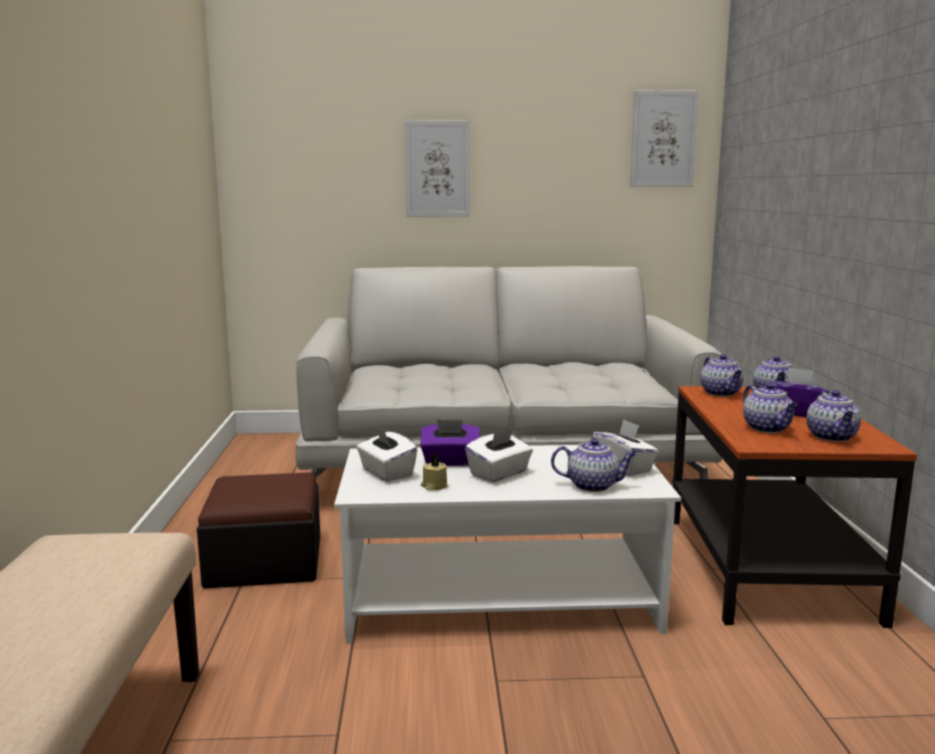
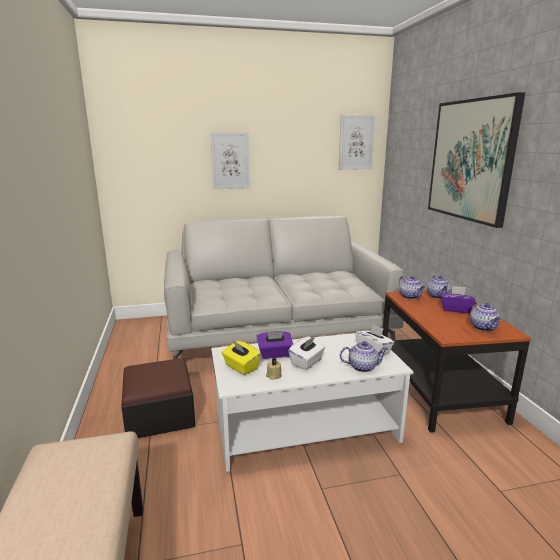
camera: 10 degrees left, 5 degrees up
(386, 473) = (241, 367): white tissue box -> yellow tissue box
(768, 428) = (448, 323): teapot -> none
(839, 150) = (471, 160): none -> picture

